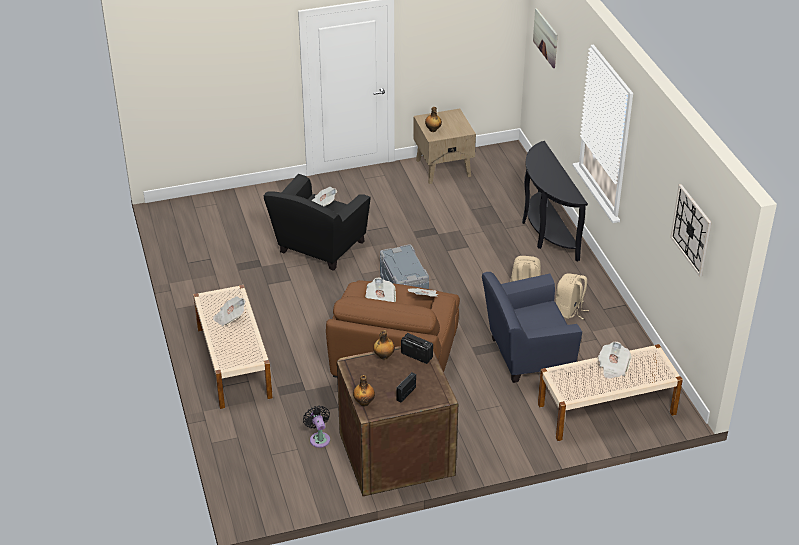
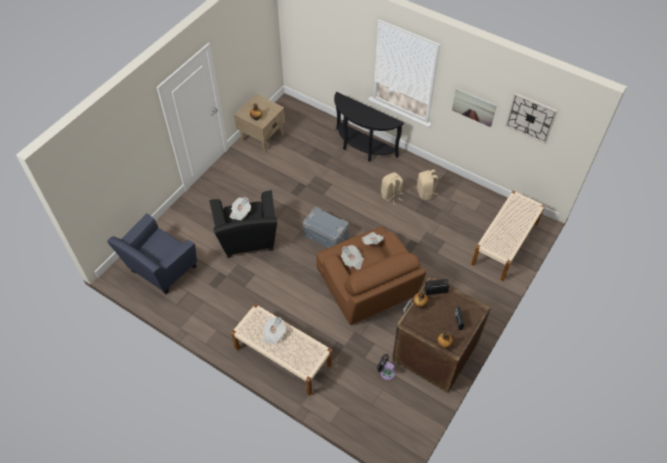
camera: 40 degrees left, 15 degrees up
(526, 355) = (434, 237): blue armchair -> blue armchair (160, 270)
(545, 37) = (309, 23): picture -> picture (474, 107)
(613, 367) = (508, 220): newspaper -> none

